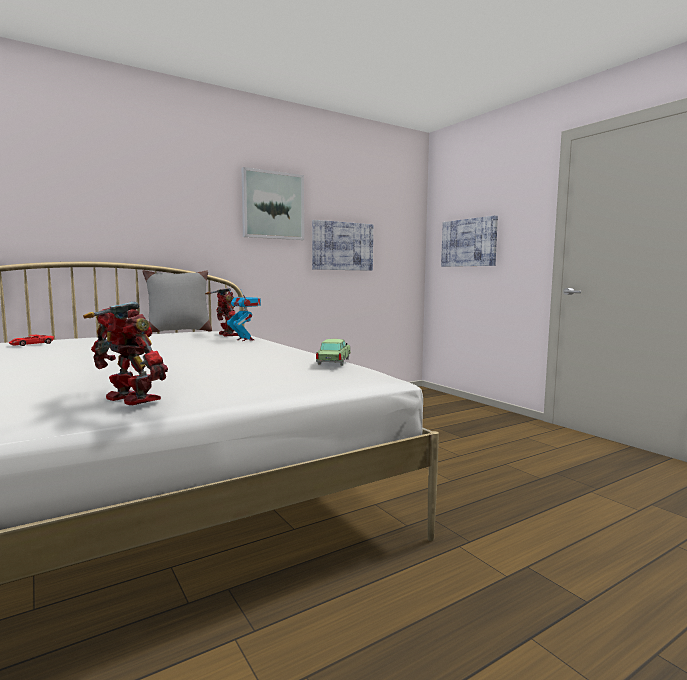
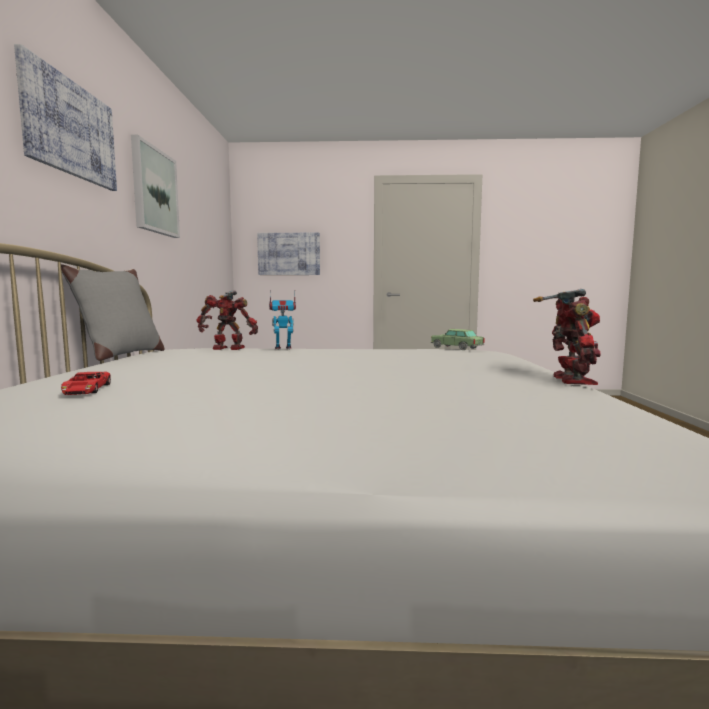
camera: 55 degrees left, 0 degrees up
(129, 400) = (570, 380): toy robot -> toy robot turned 120 degrees clockwise
(342, 246) = (196, 248): picture -> picture (70, 129)

